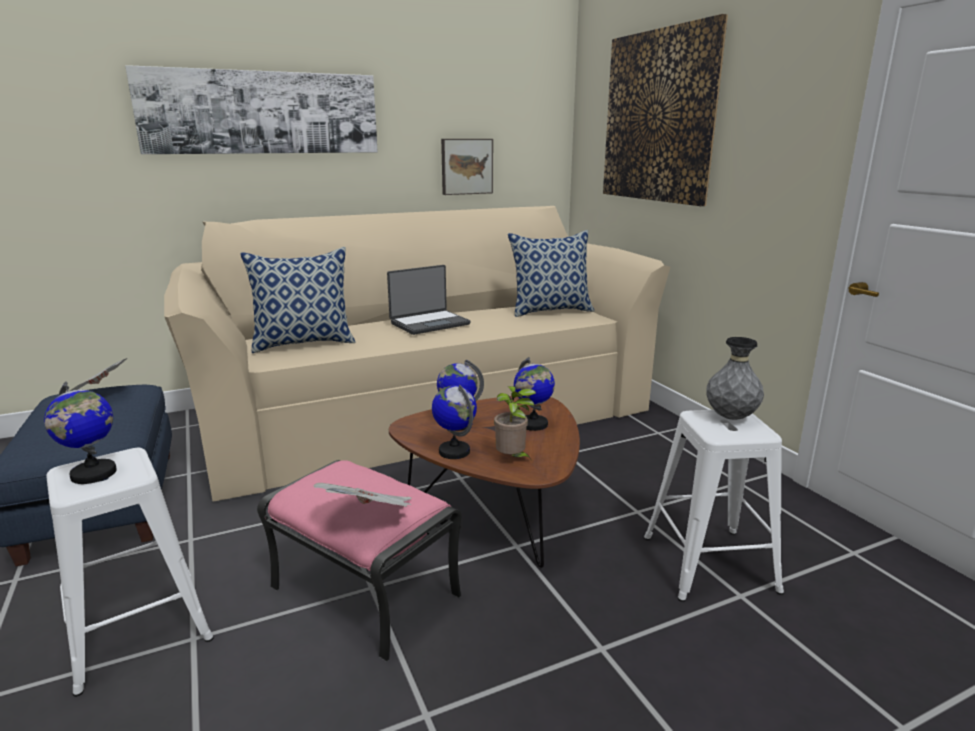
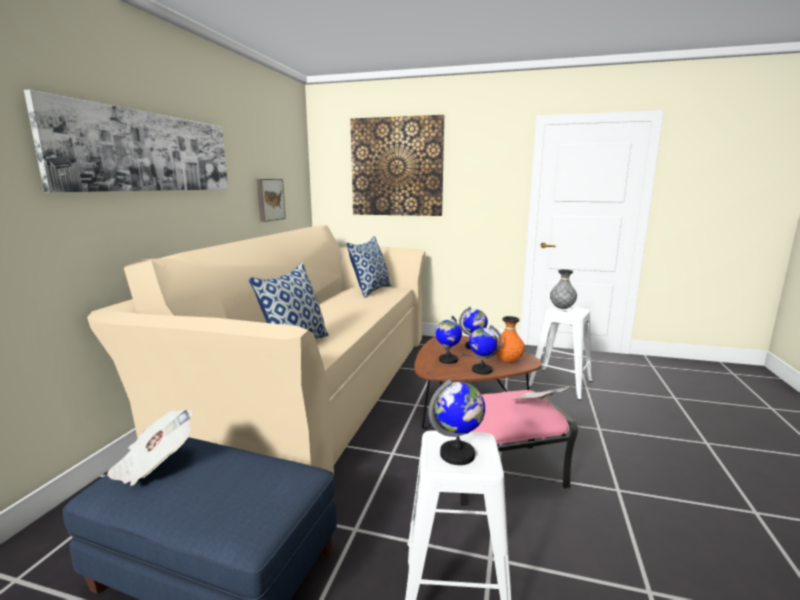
camera: 50 degrees left, 5 degrees down
(429, 323) = (338, 312): laptop -> none
(512, 459) = (508, 362): potted plant -> orange vase

